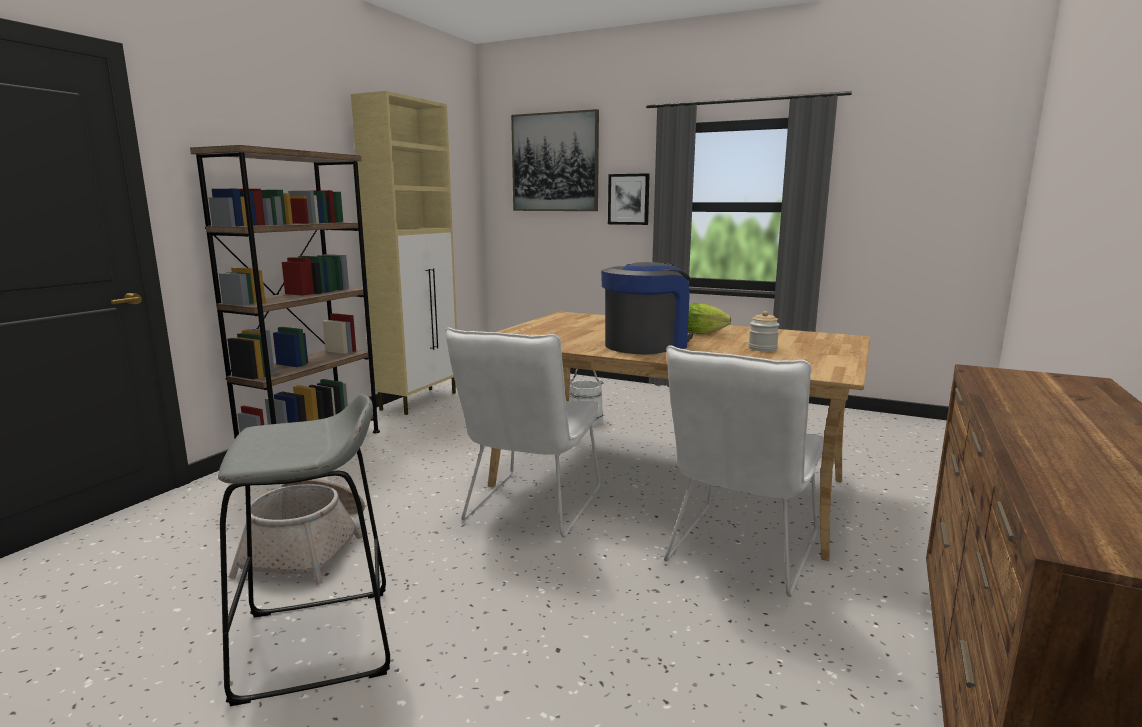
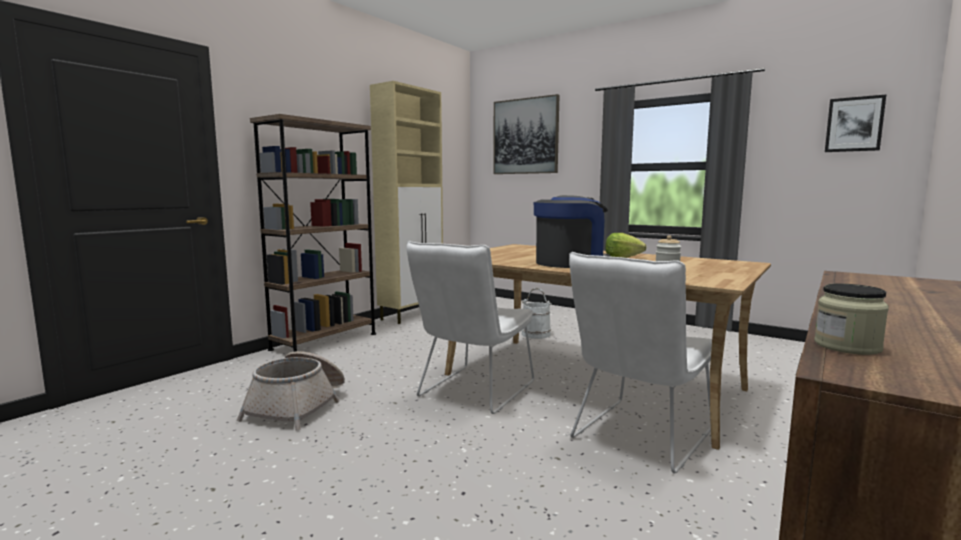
camera: 10 degrees right, 5 degrees down
(317, 643) = (283, 469): grey stool -> none
(628, 199) = (581, 163): picture -> picture (854, 124)
(1056, 502) = (847, 346): none -> jar

